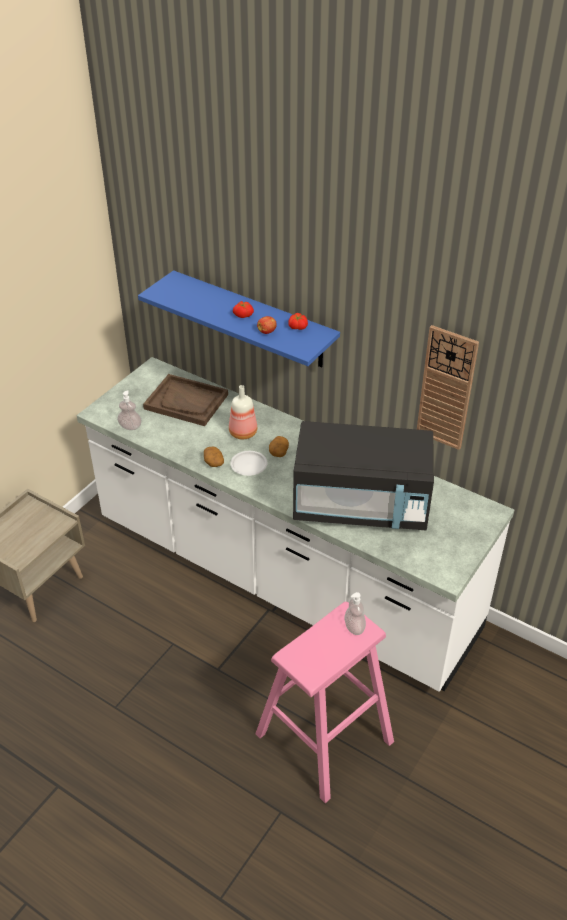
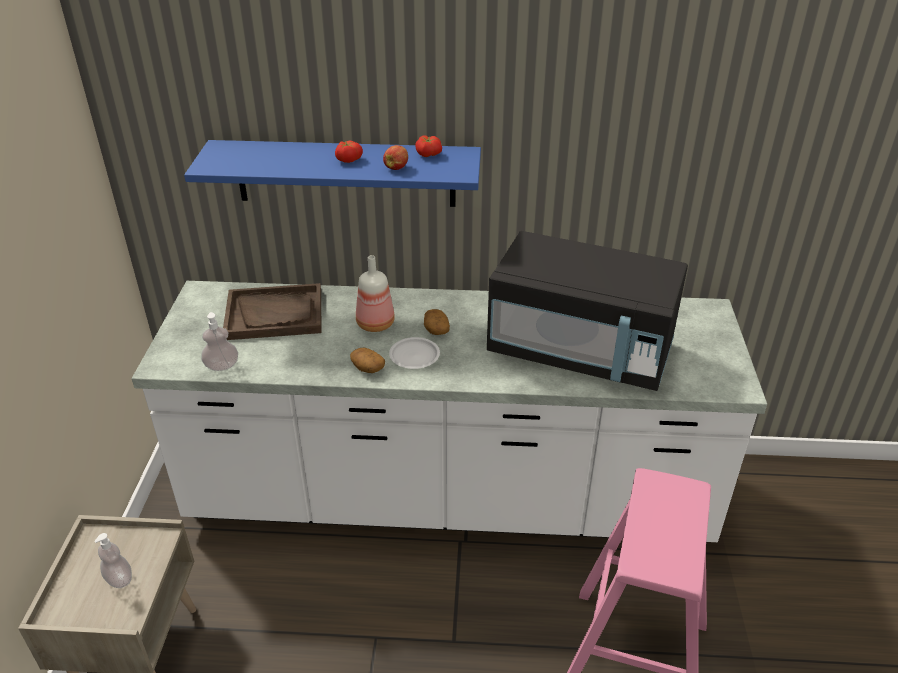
camera: 30 degrees left, 5 degrees down
(354, 627) = (675, 493): soap dispenser -> soap dispenser (119, 579)
(361, 505) = (580, 351): black microwave -> black microwave turned 45 degrees clockwise
(446, 388) = (635, 175): wall clock -> none

